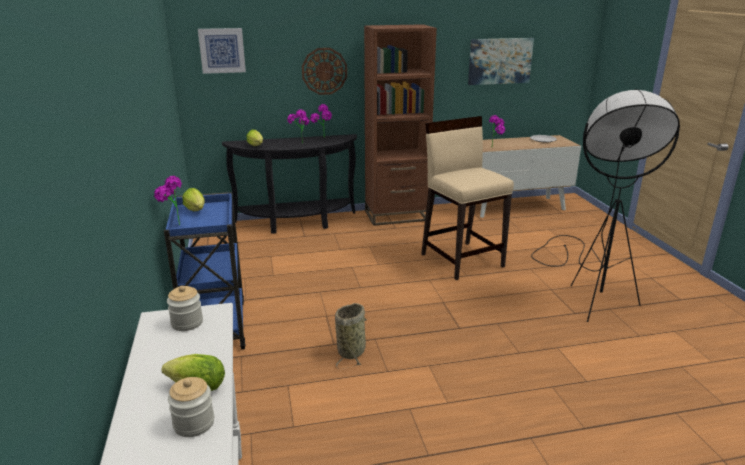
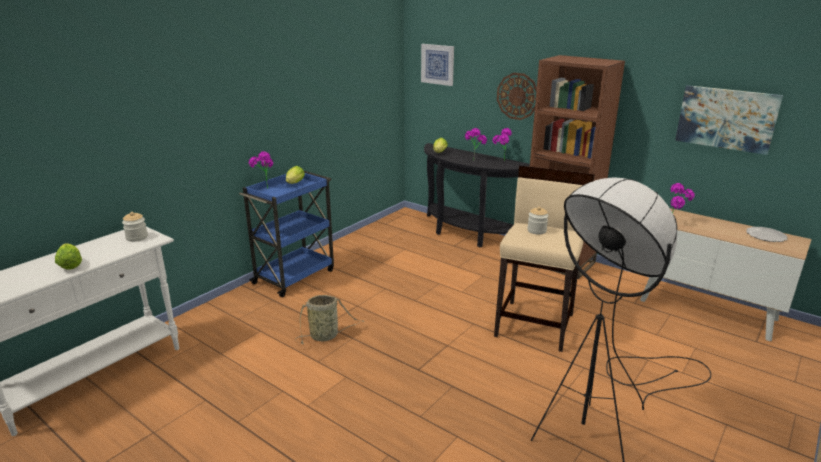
camera: 50 degrees right, 0 degrees up
(194, 423) = (36, 278): jar -> jar (536, 230)

